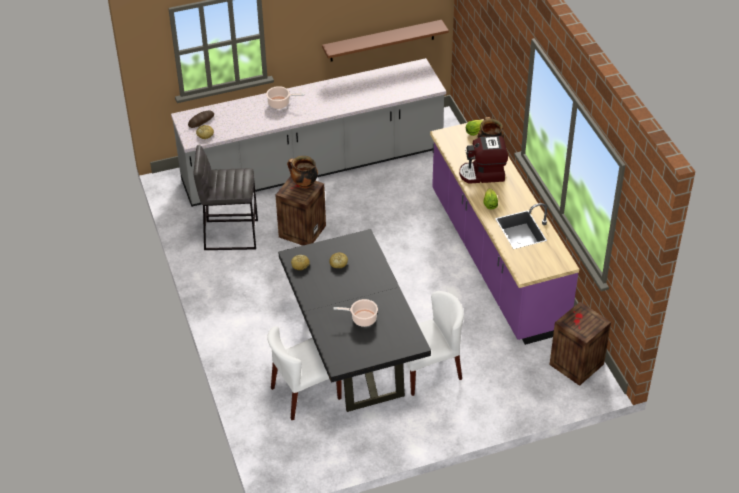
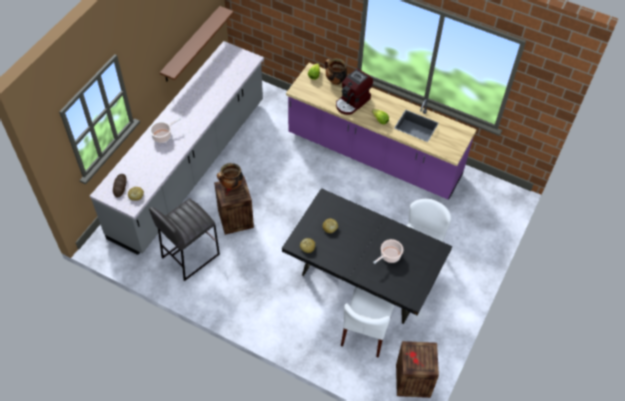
camera: 45 degrees left, 10 degrees up
(575, 364) = (487, 191): crate -> crate (412, 381)

